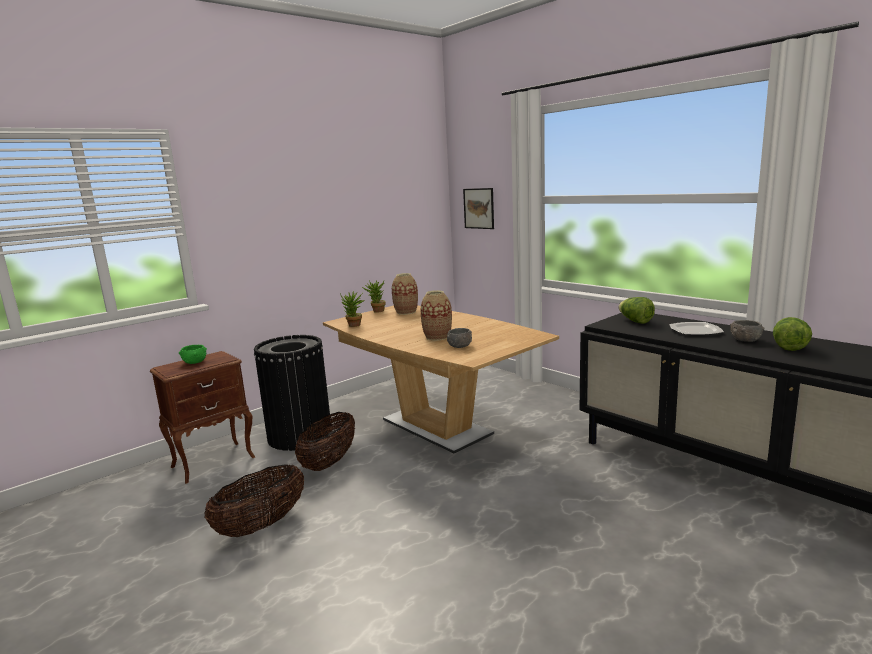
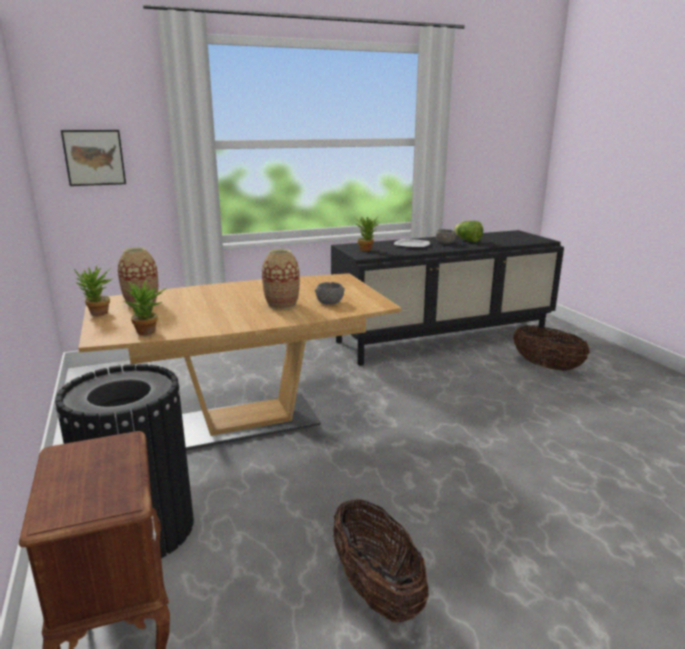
camera: 70 degrees left, 5 degrees up
(194, 362) = (80, 476): green bowl -> none
(329, 462) = (256, 511): basket -> basket (546, 367)
(635, 321) = (367, 249): lettuce -> potted plant

